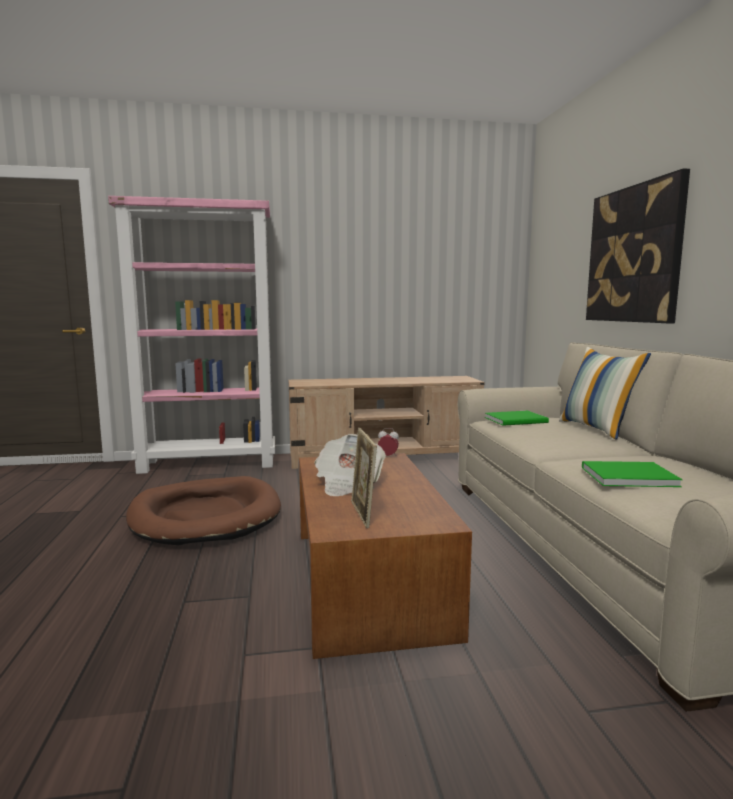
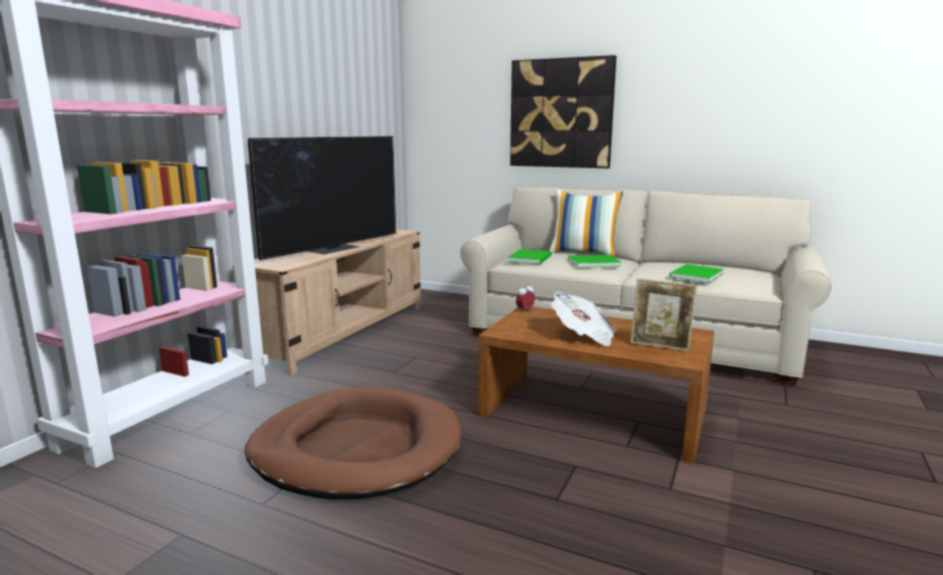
camera: 55 degrees left, 5 degrees up
(372, 381) = (334, 248): none -> television
(560, 436) = (592, 262): none -> green book

